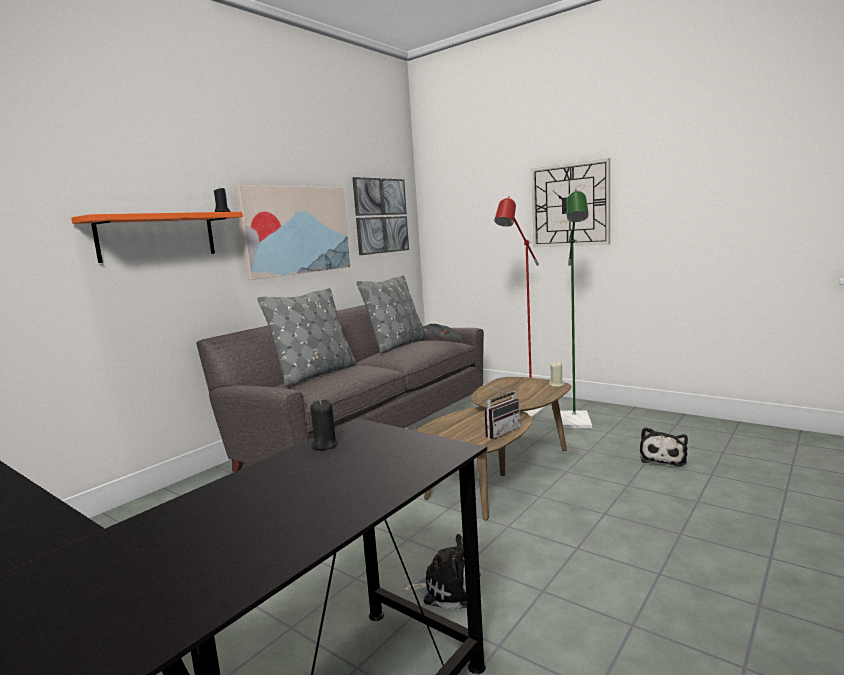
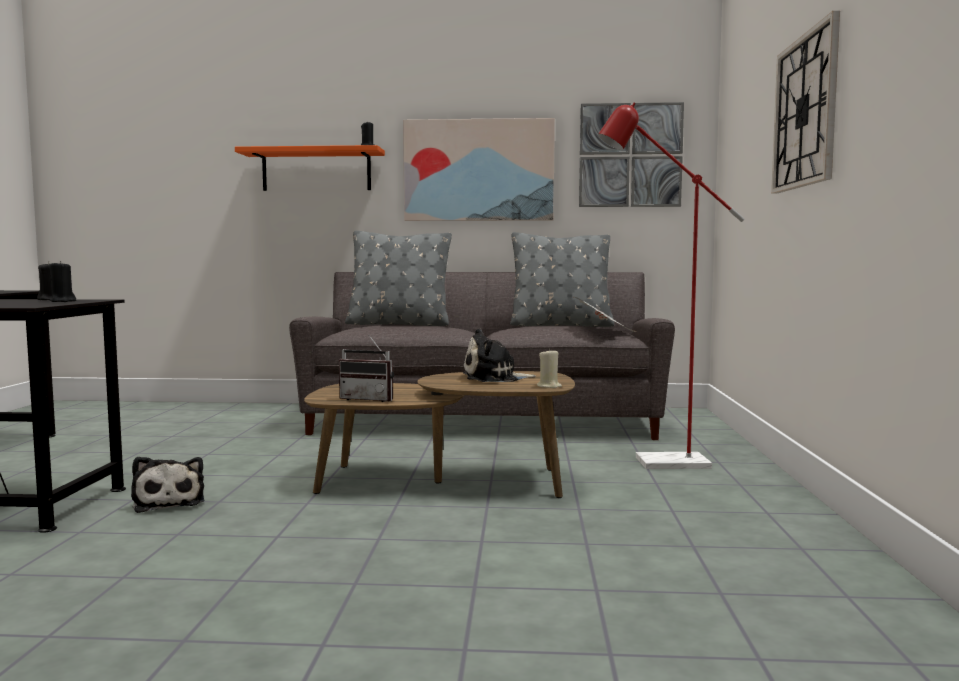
camera: 55 degrees right, 5 degrees down
(373, 439) = (63, 301): none -> black candle
(576, 424) = (674, 490): green floor lamp -> none
(663, 458) = (618, 552): plush toy -> plush toy (494, 378)

